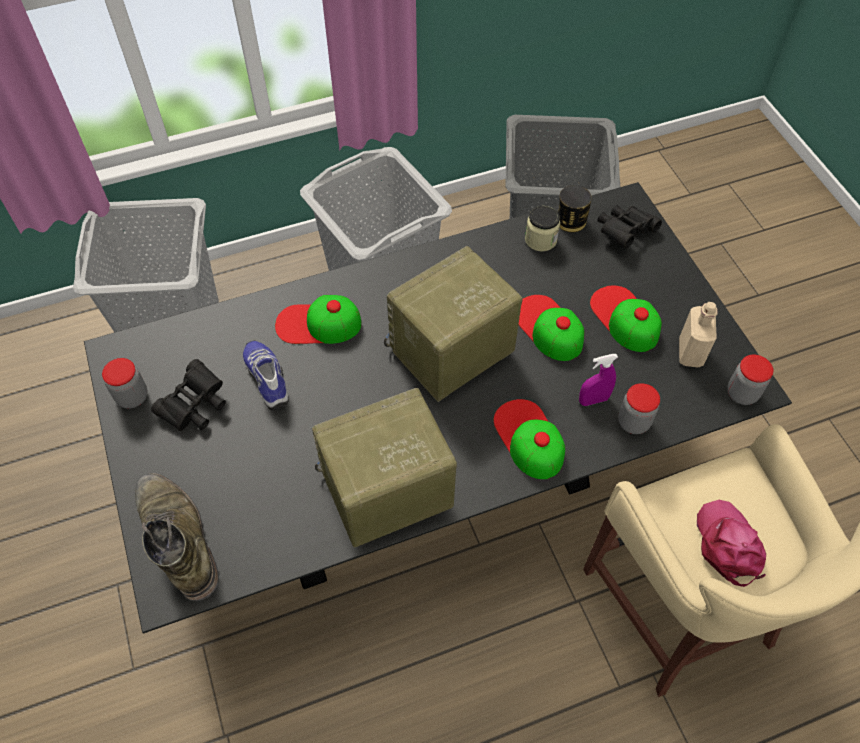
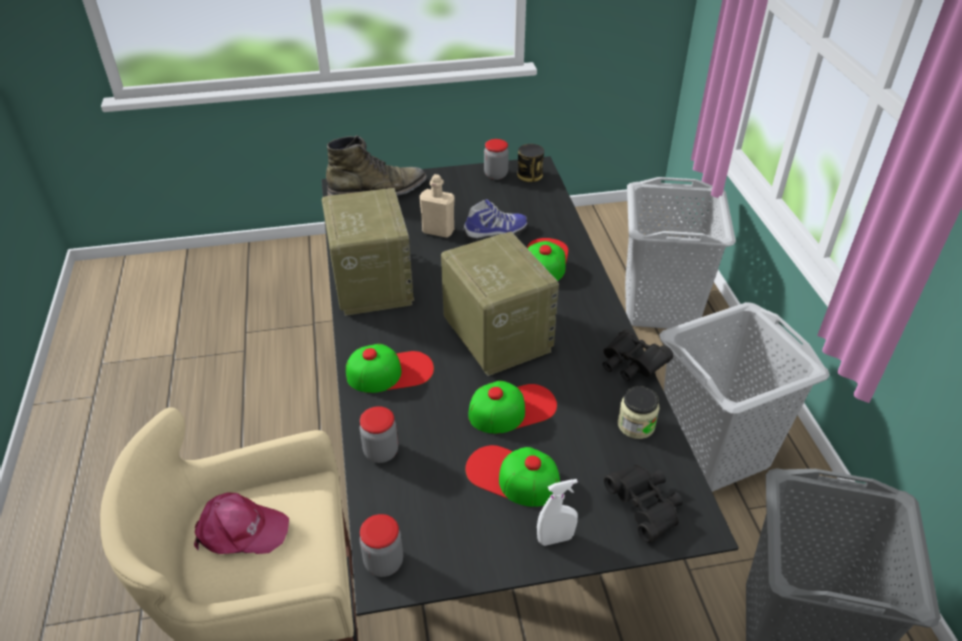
camera: 100 degrees right, 15 degrees down
(195, 406) = (479, 199): black binoculars -> black binoculars (631, 365)
(571, 220) = (666, 458): can -> can (530, 175)
(593, 400) = (416, 426): purple spray bottle -> none
(624, 318) = (512, 476): cap -> cap turned 135 degrees counterclockwise
(674, 284) = (555, 539): none -> white spray bottle
(690, 352) = (452, 527): beige bottle -> beige bottle (438, 231)

